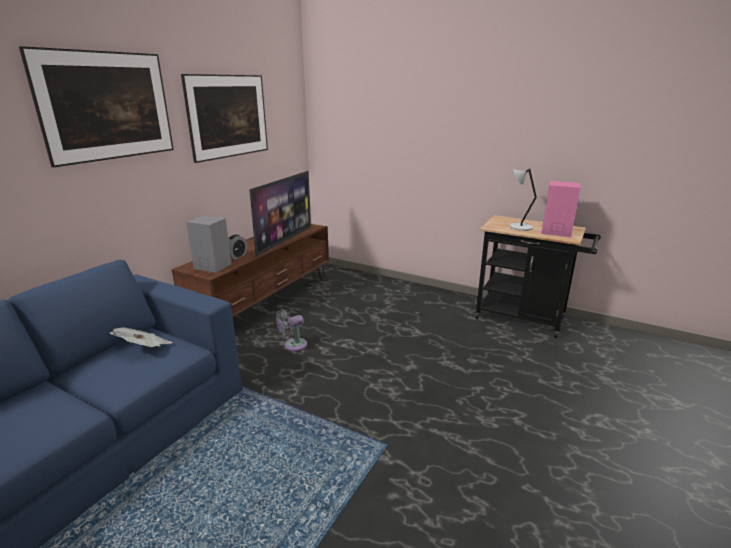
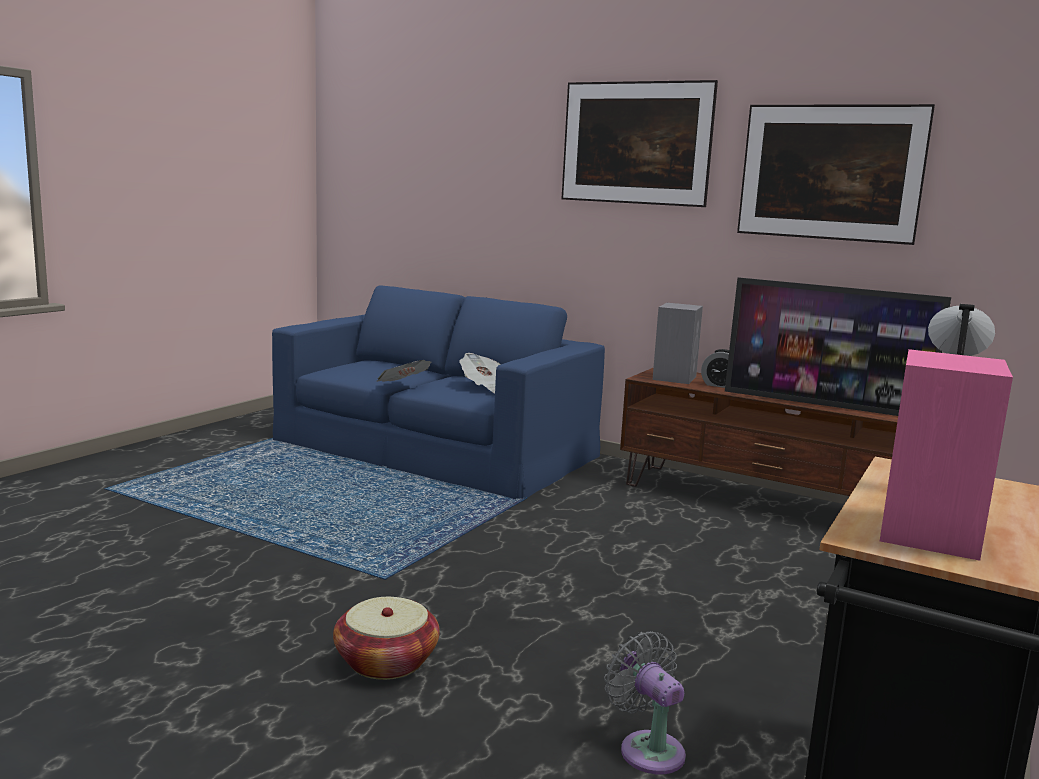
camera: 90 degrees right, 10 degrees down
(105, 399) = (403, 386): none -> newspaper
(293, 345) = (634, 525): grey fan -> grey fan (648, 748)
(487, 432) = (386, 661): none -> basket

